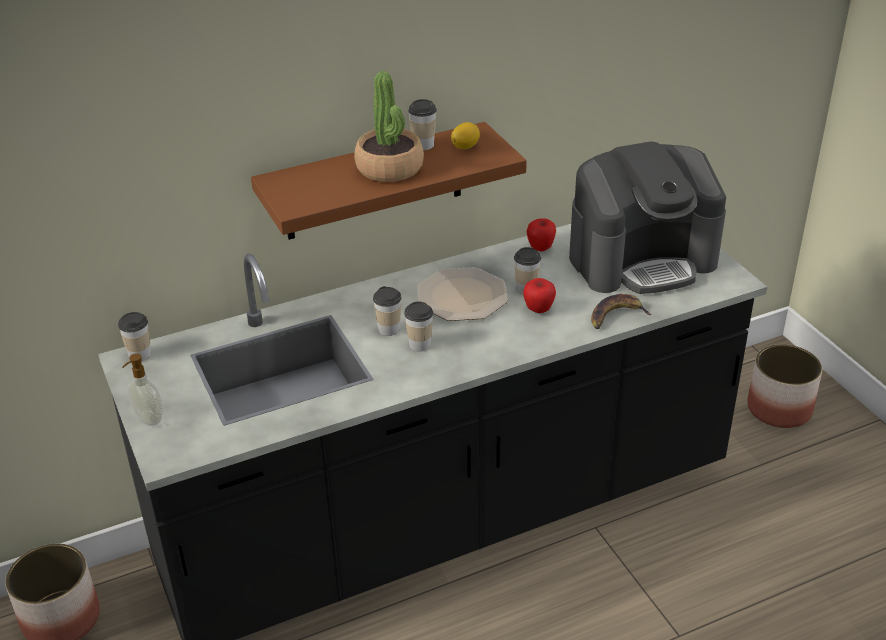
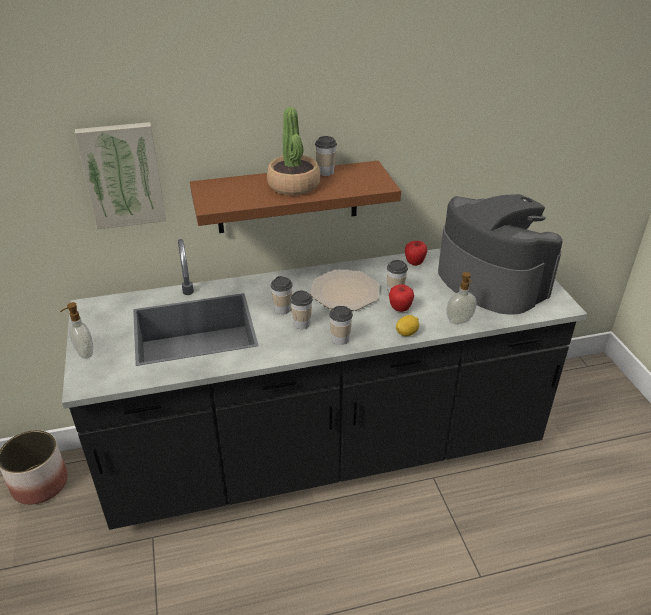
camera: 10 degrees right, 0 degrees up
(140, 355) = (98, 304): cup -> cup (340, 339)
(166, 179) = (122, 175): none -> picture
(465, 146) = (357, 176): lemon -> lemon (407, 333)
(616, 315) = (459, 321): banana -> soap dispenser
(642, 259) = (491, 280): coffee machine -> coffee machine turned 120 degrees counterclockwise
(778, 409) = (592, 407): planter -> none

